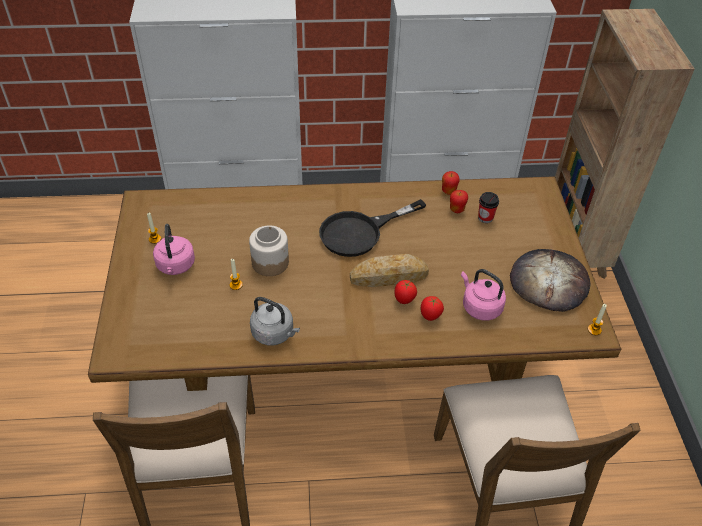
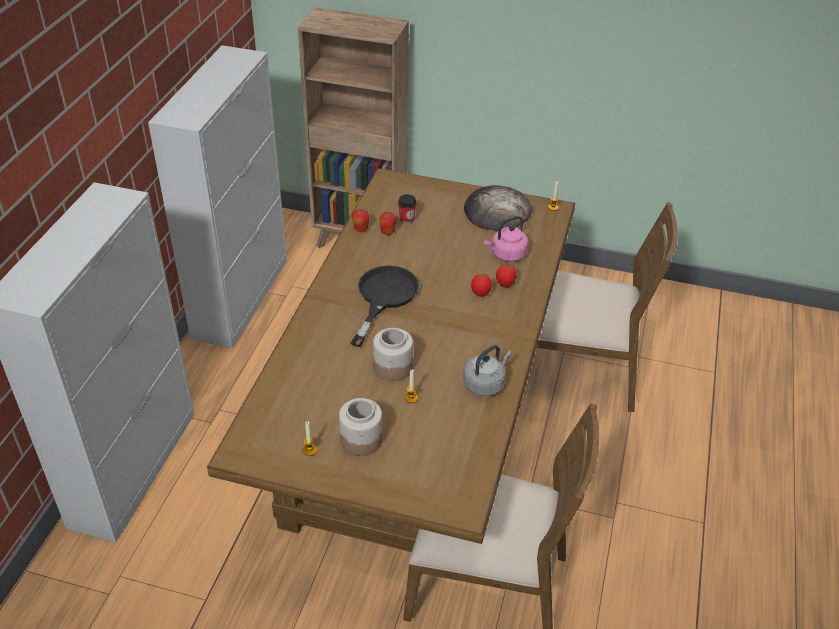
camera: 70 degrees left, 5 degrees down
(175, 266) = (361, 439): pink kettle -> jar
(360, 232) = (383, 297): black frying pan -> black frying pan turned 150 degrees counterclockwise
(389, 276) = (448, 295): bread -> none

